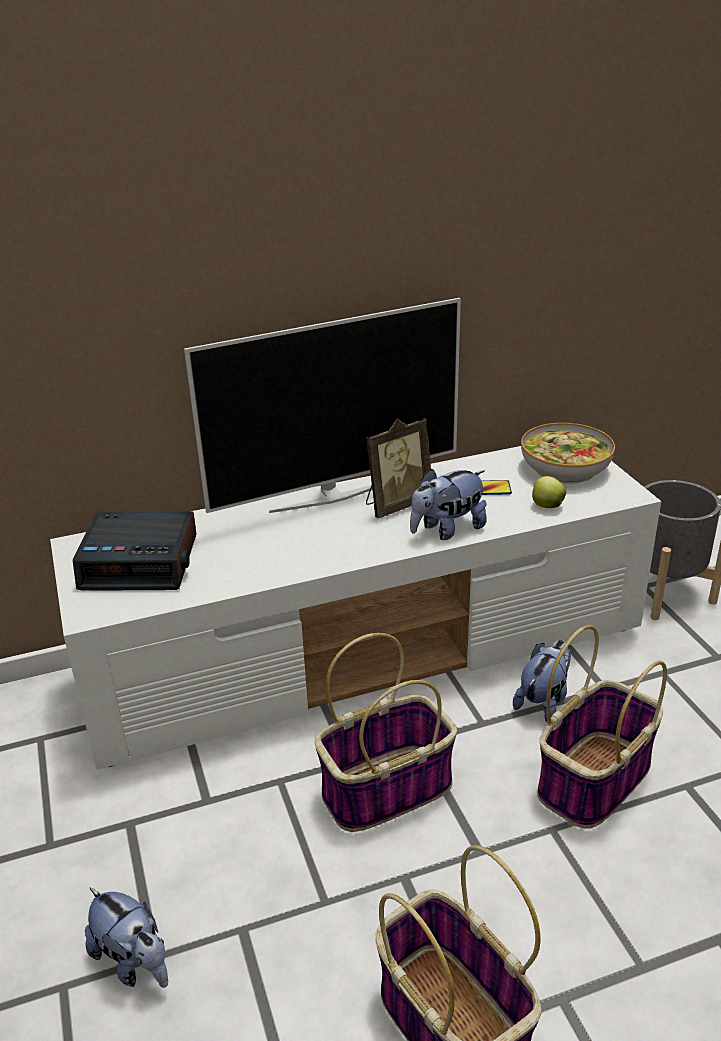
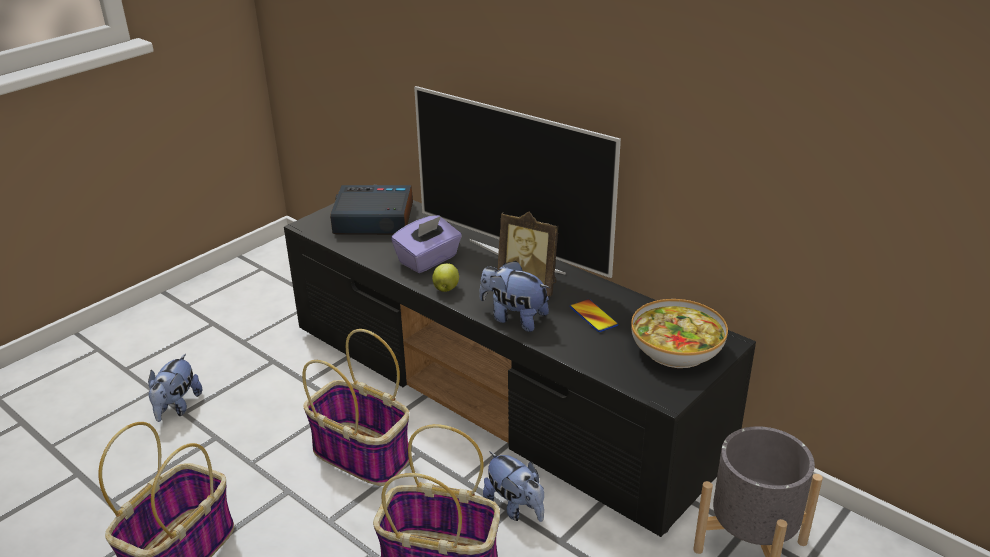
camera: 60 degrees right, 0 degrees up
(141, 562) = (372, 220): alarm clock -> alarm clock turned 120 degrees clockwise
(281, 548) = (428, 260): none -> purple tissue box
(367, 651) = (500, 393): white tv stand -> black tv stand
(543, 701) = (515, 507): plush toy -> plush toy turned 45 degrees clockwise
(546, 505) = (598, 355): apple -> apple (446, 289)

